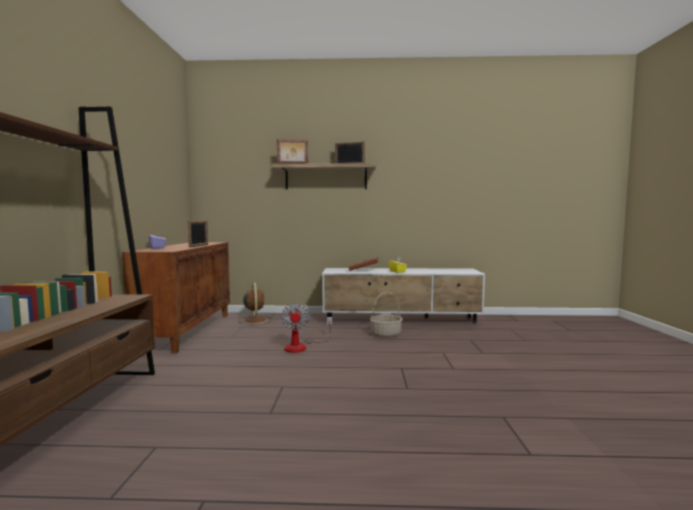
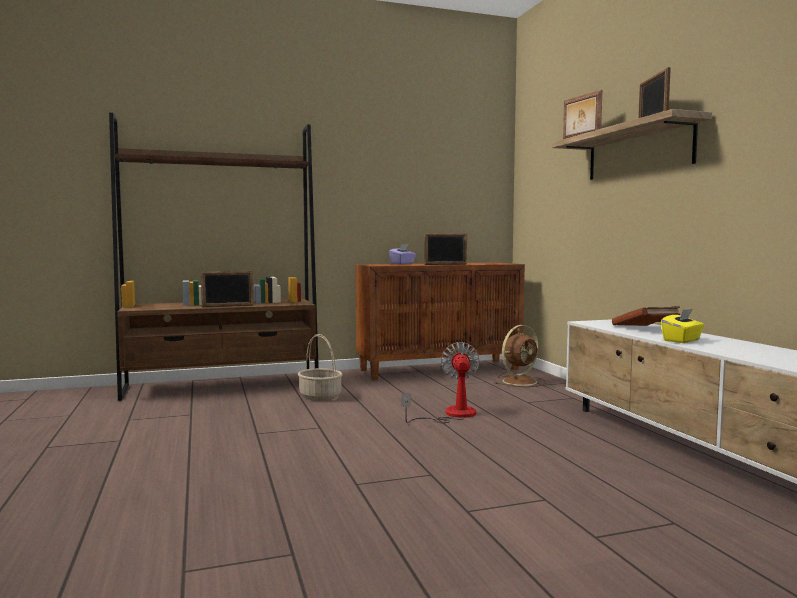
camera: 70 degrees right, 0 degrees up
(82, 315) = (227, 306): none -> picture frame
(302, 346) = (451, 415): fan -> fan turned 120 degrees clockwise
(386, 334) = (581, 450): basket -> basket (321, 396)

